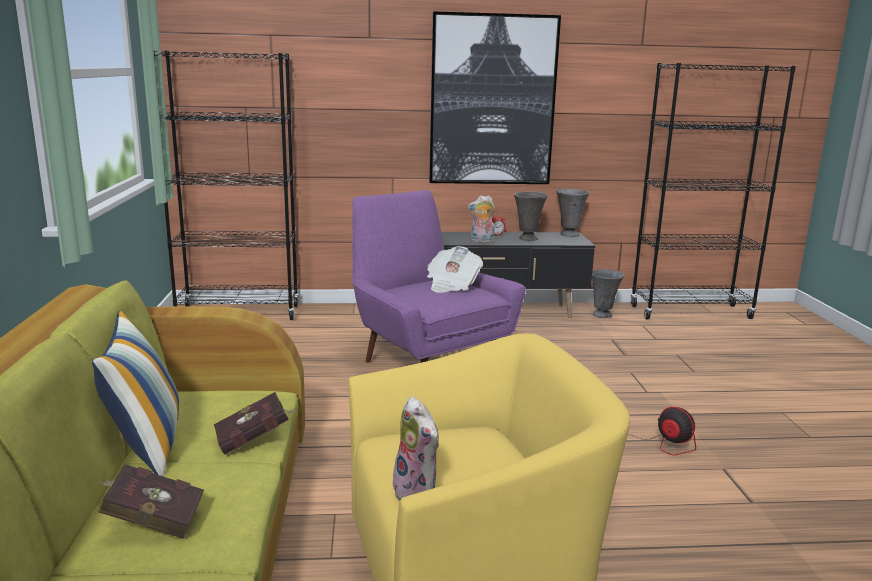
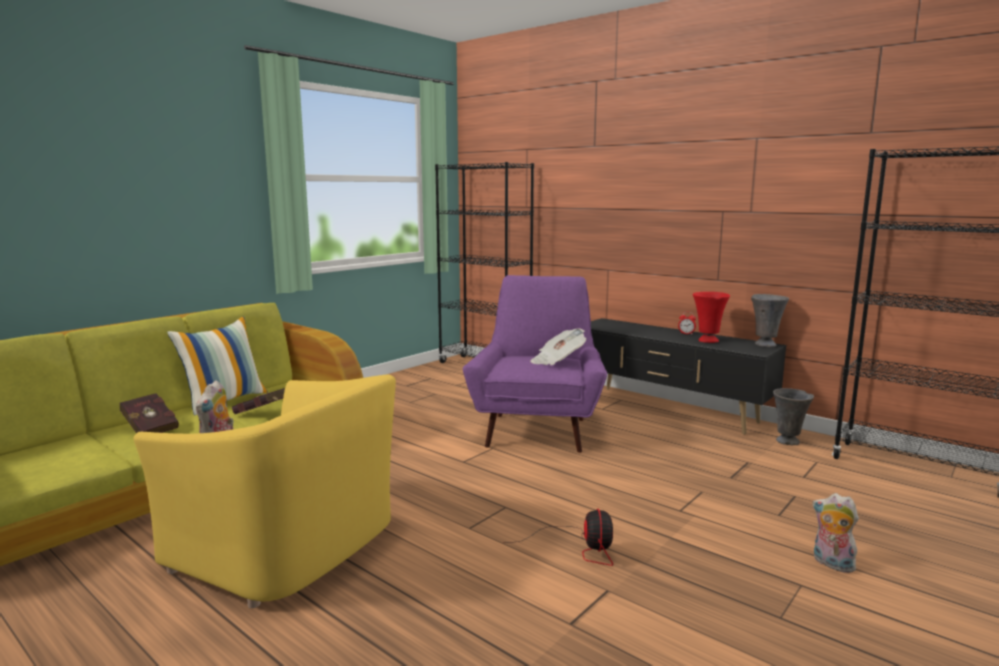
camera: 45 degrees right, 5 degrees down
(481, 241) = (656, 335): plush toy -> plush toy (831, 564)
(492, 101) = (696, 200): picture -> none
(527, 239) = (707, 341): grey vase -> red vase

